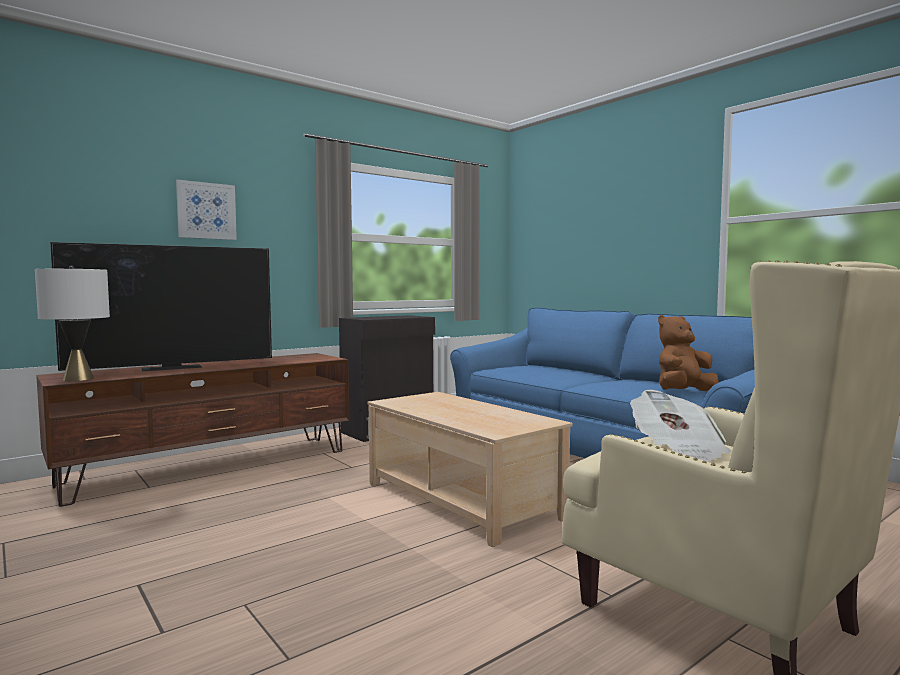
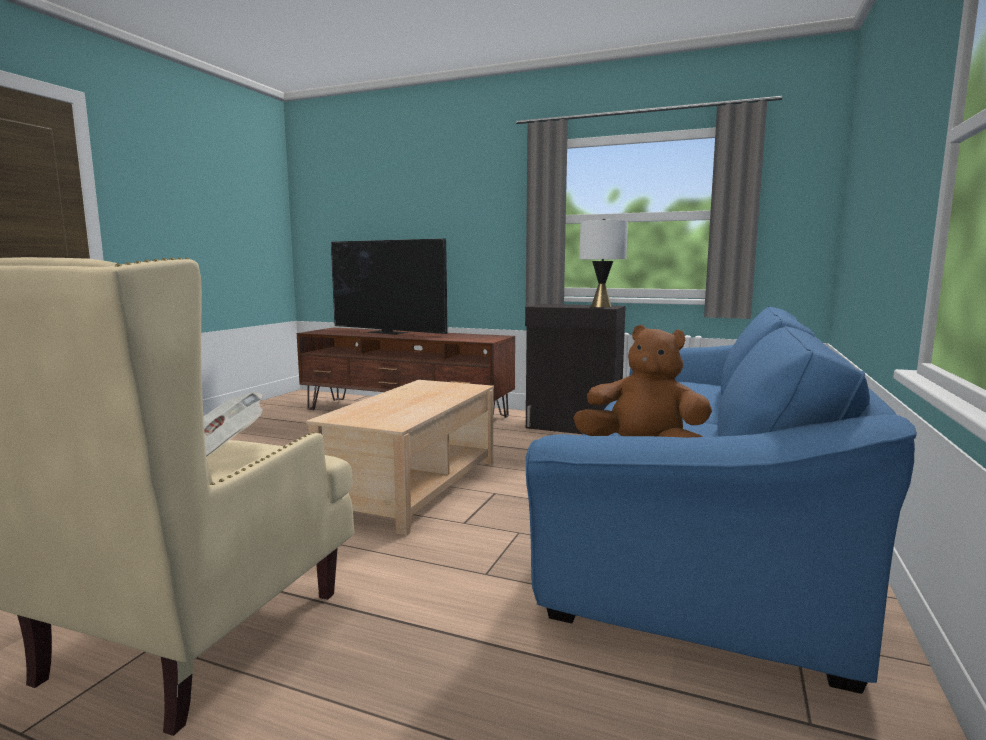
camera: 60 degrees right, 5 degrees up
(78, 379) = (323, 332): white table lamp -> white table lamp (601, 306)
(206, 211) = (443, 208): picture -> none

